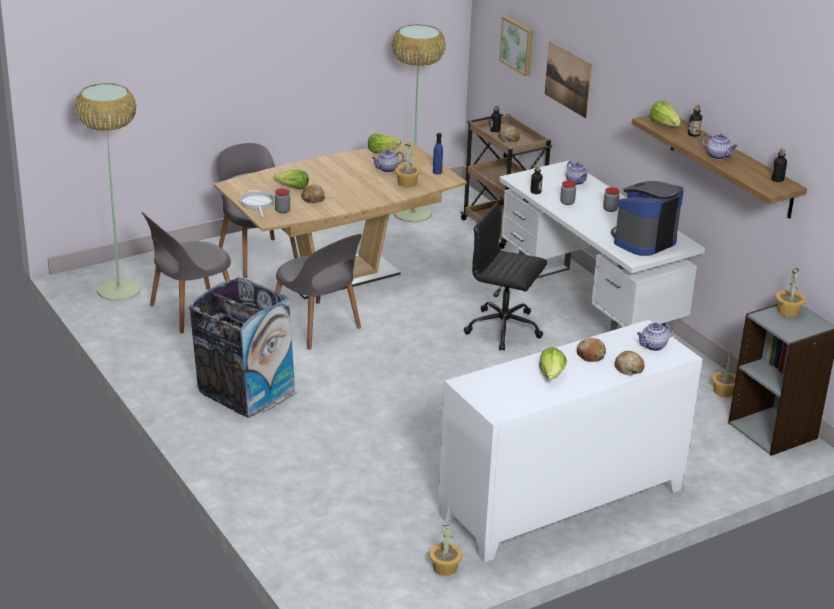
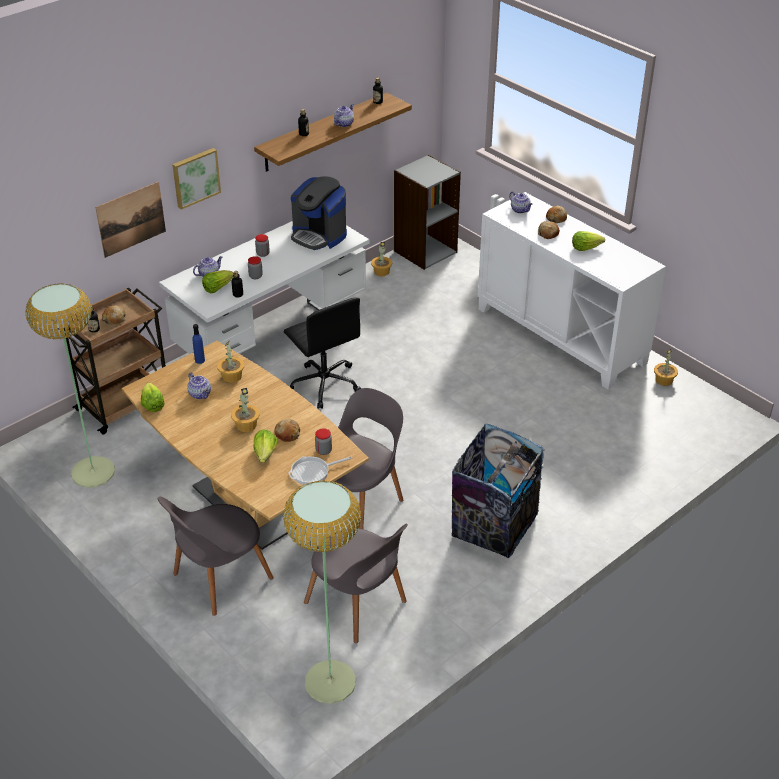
camera: 100 degrees left, 10 degrees up
(505, 329) = (324, 384): black office chair -> black office chair turned 45 degrees counterclockwise
(518, 45) = (49, 248): picture -> picture (195, 177)
(664, 124) = (287, 146): lettuce -> lettuce (217, 288)
(788, 311) = (414, 172): potted plant -> potted plant (246, 425)

